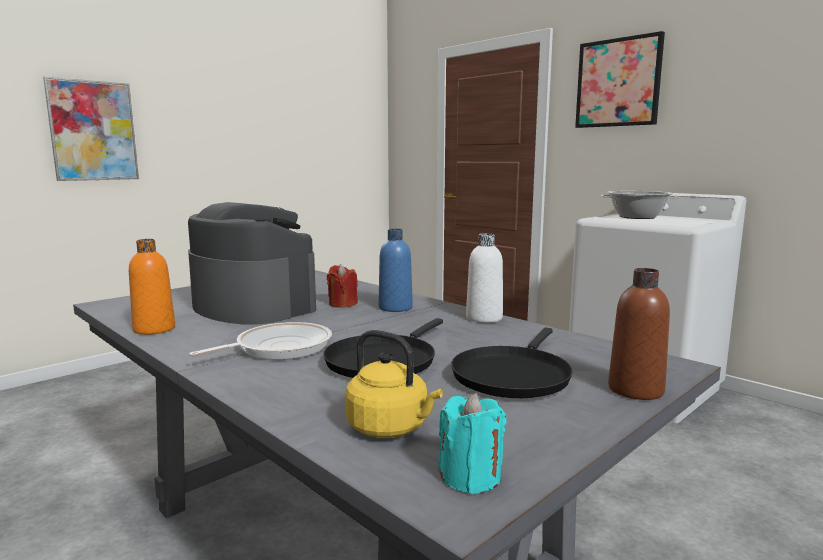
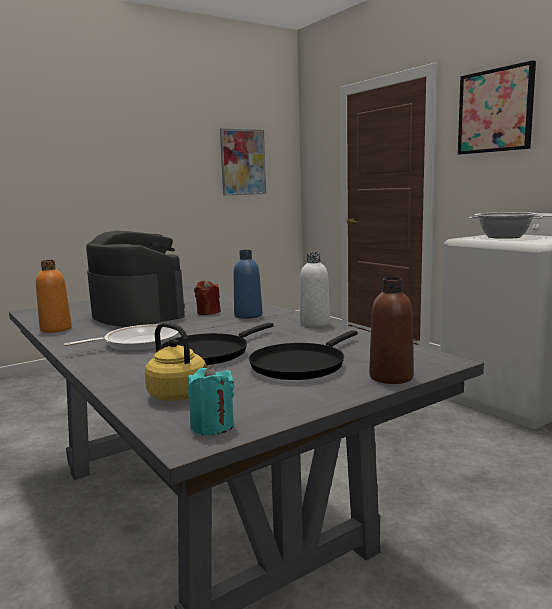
camera: 10 degrees right, 0 degrees up
(93, 131) = (43, 175): picture -> picture (243, 162)

